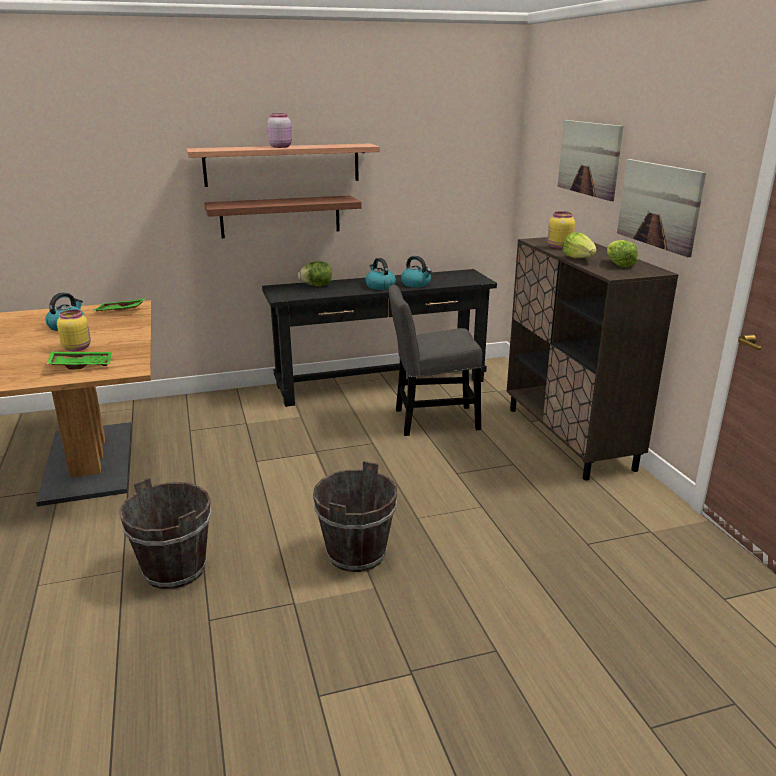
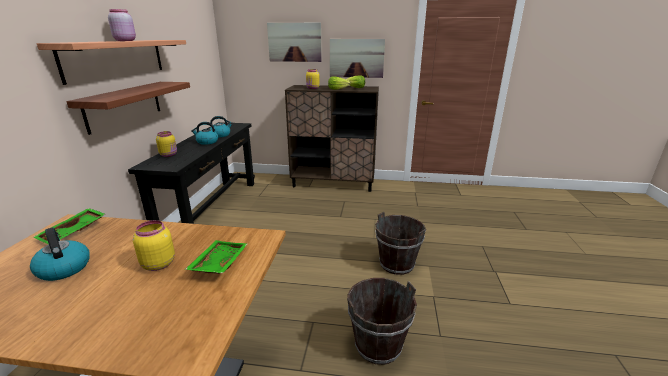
camera: 65 degrees left, 0 degrees up
(316, 286) = (169, 155): lettuce -> yellow jar
(431, 420) = (279, 208): grey chair -> none

